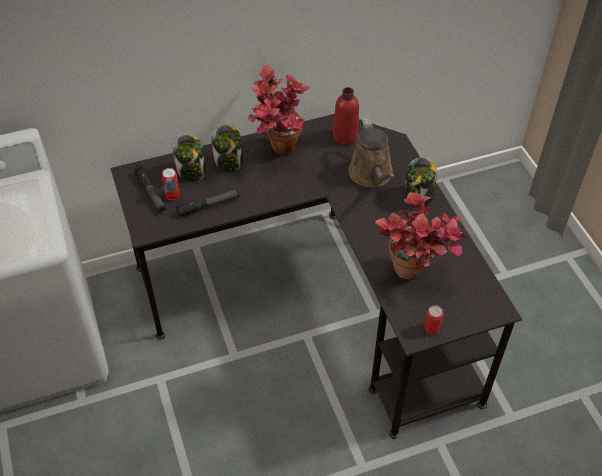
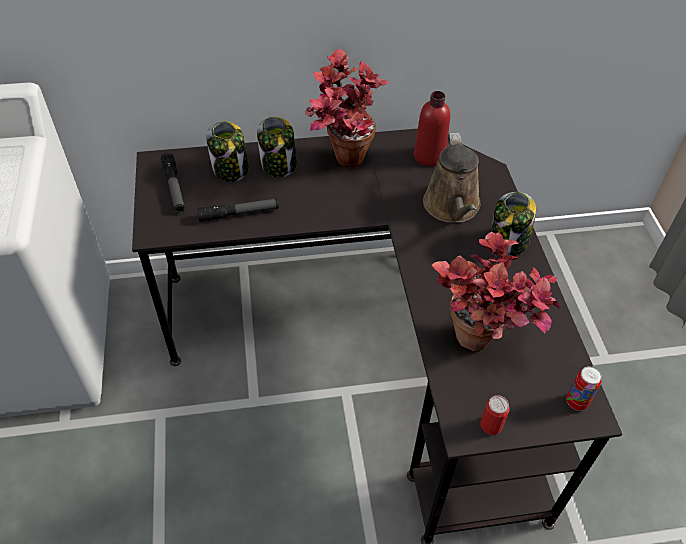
camera: 10 degrees right, 0 degrees up
(172, 195) = (199, 195): can -> can (576, 402)

